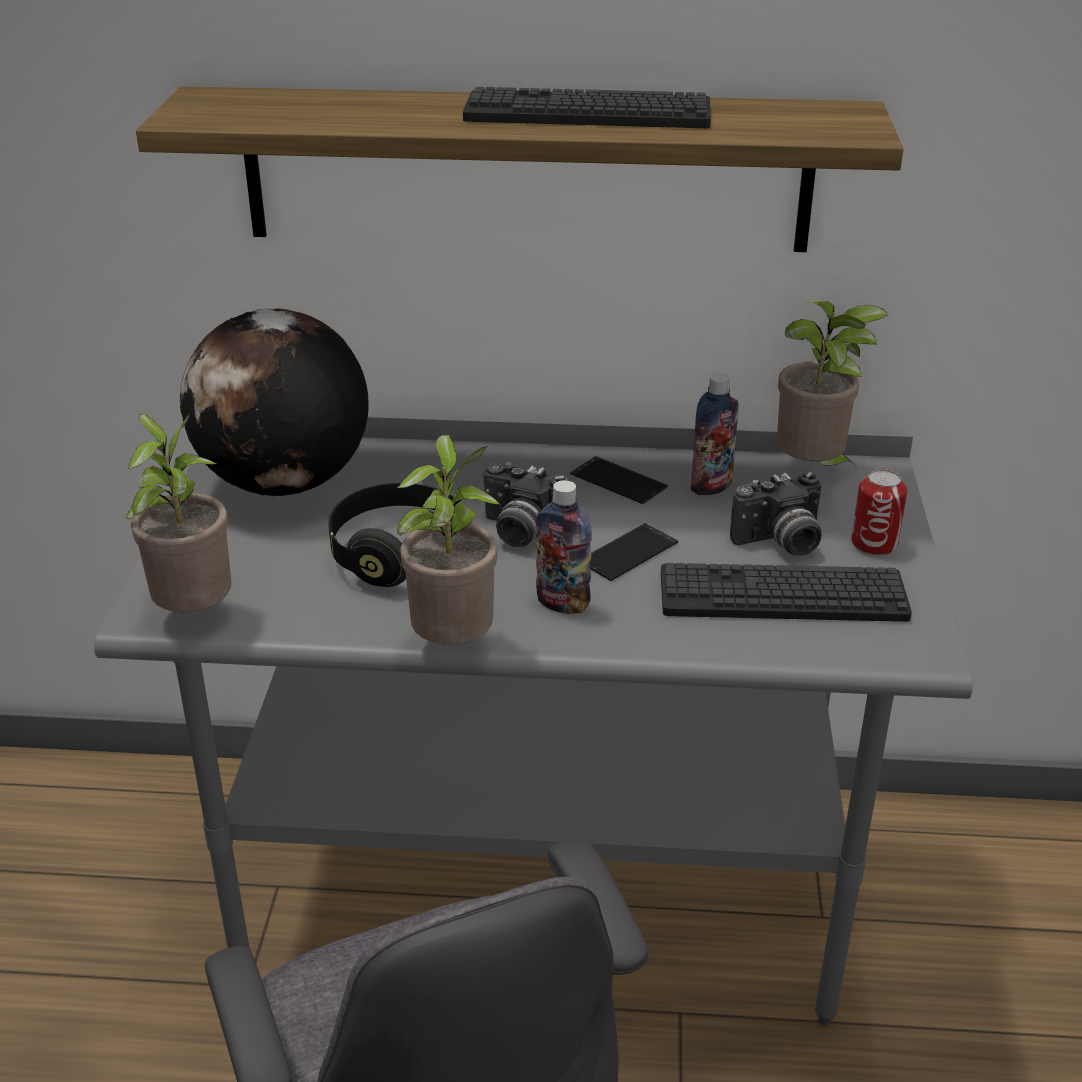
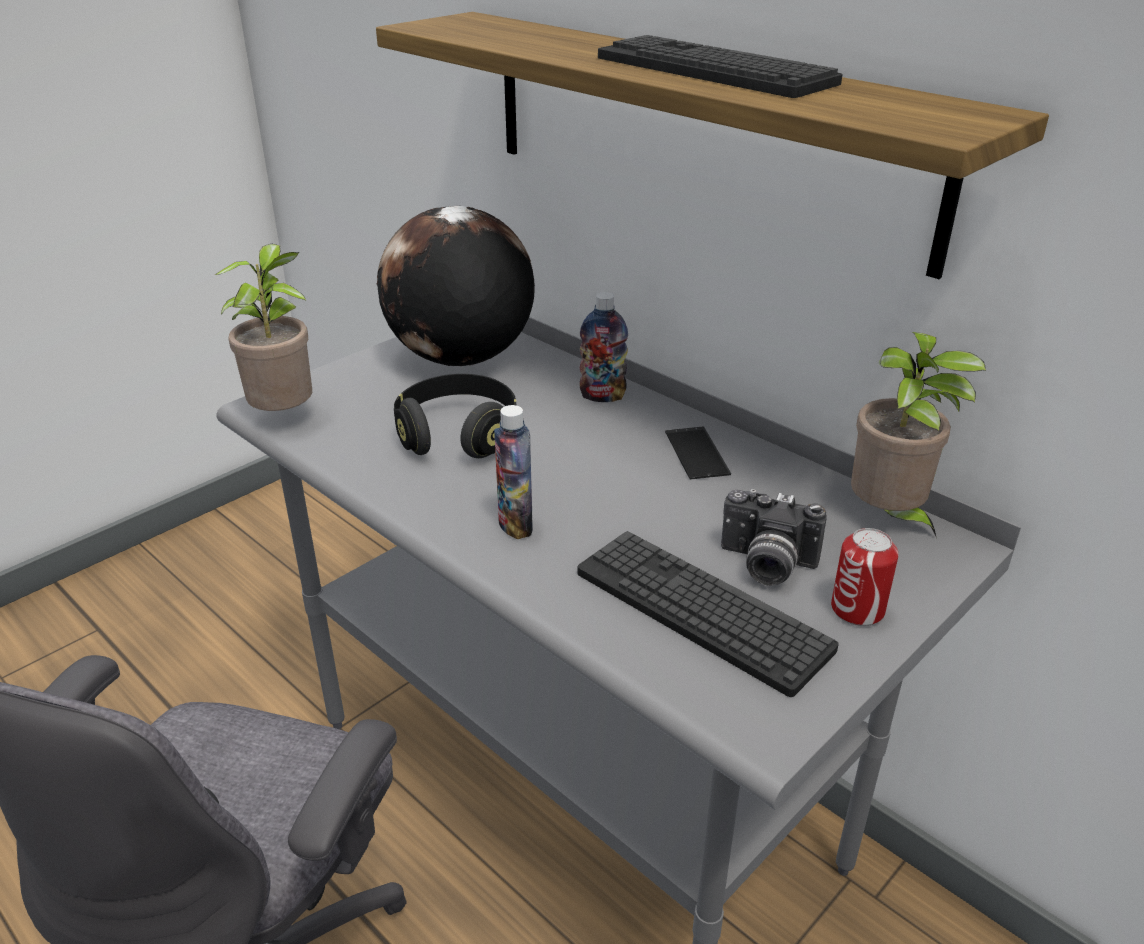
camera: 40 degrees right, 0 degrees up
(454, 644) = (398, 515): potted plant -> none
(520, 532) = (564, 459): camera -> none
(628, 552) = (622, 511): phone -> none
(711, 486) = (770, 491): bottle -> bottle (602, 396)

